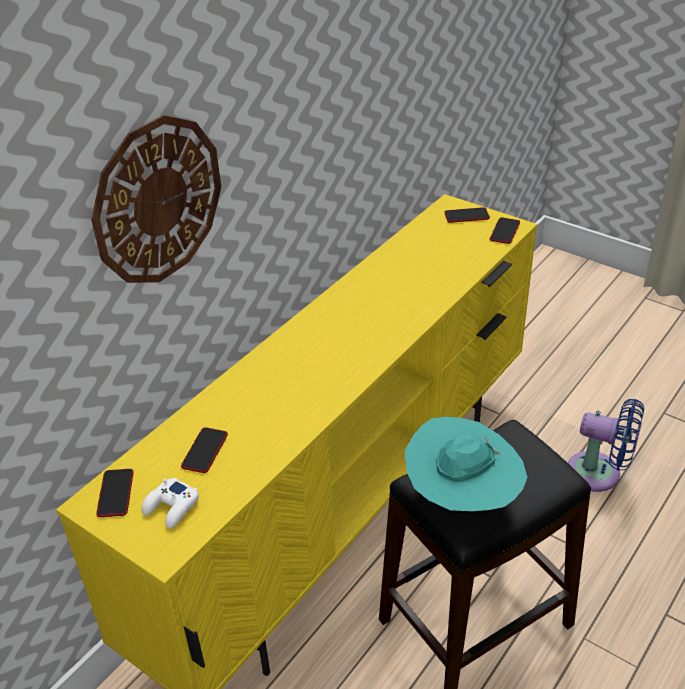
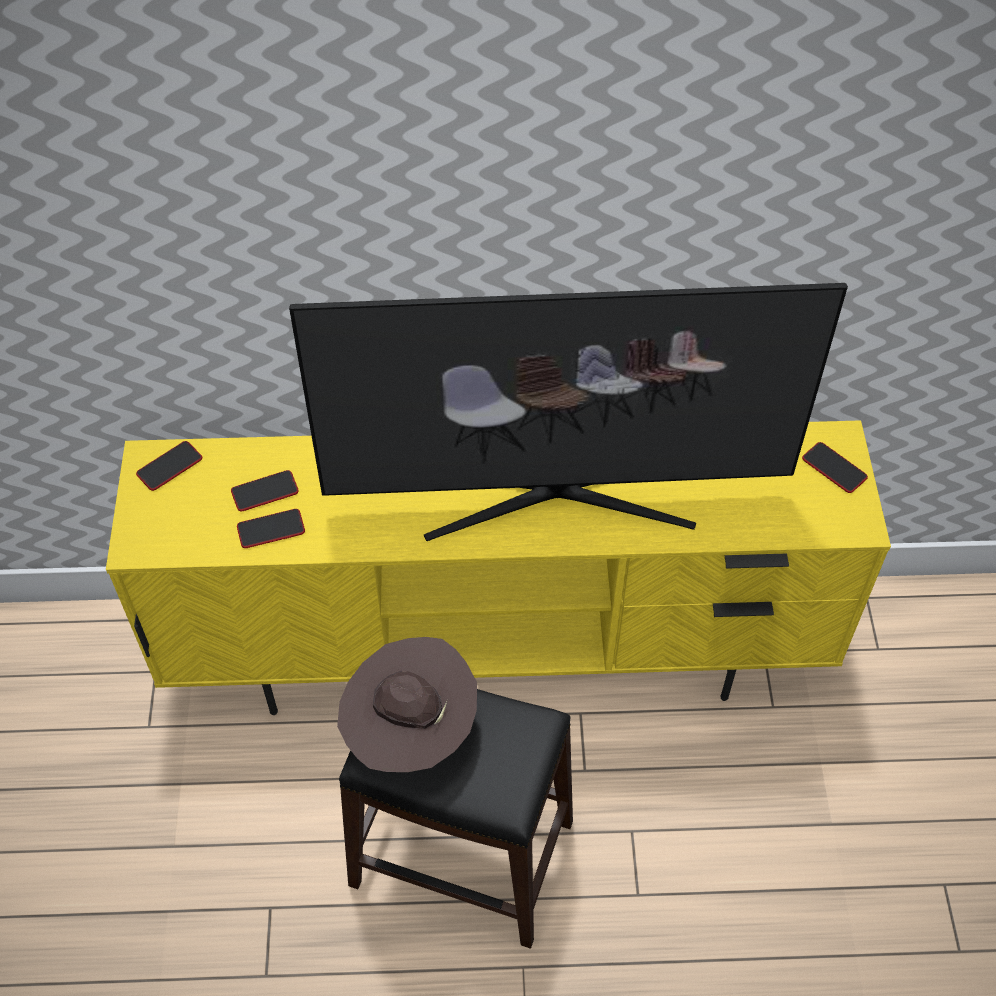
camera: 50 degrees right, 15 degrees up
(158, 201) = (310, 247): wall clock -> none
(171, 507) = (184, 516): white game controller -> none
(371, 320) = (556, 497): none -> television
(462, 497) = (410, 730): turquoise hat -> brown hat
(504, 231) = (839, 523): phone -> phone (271, 529)
(599, 474) = (770, 863): blue fan -> none

